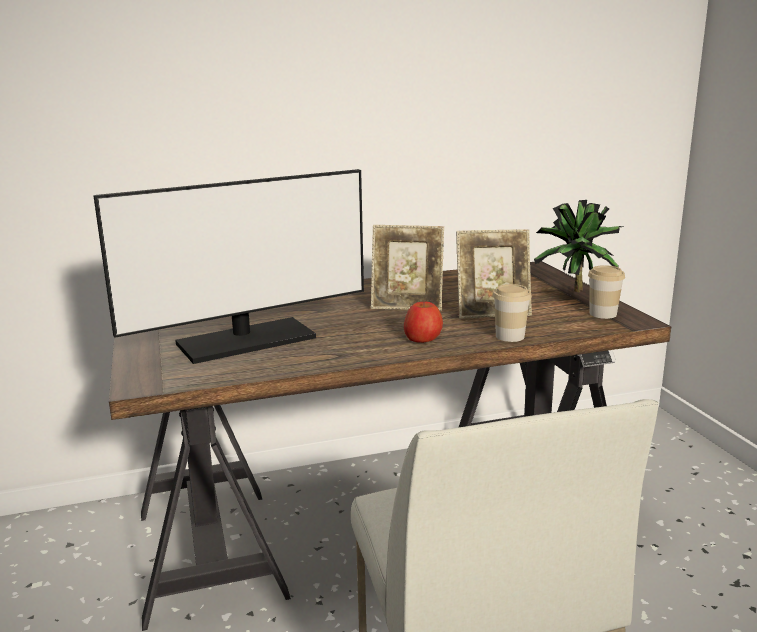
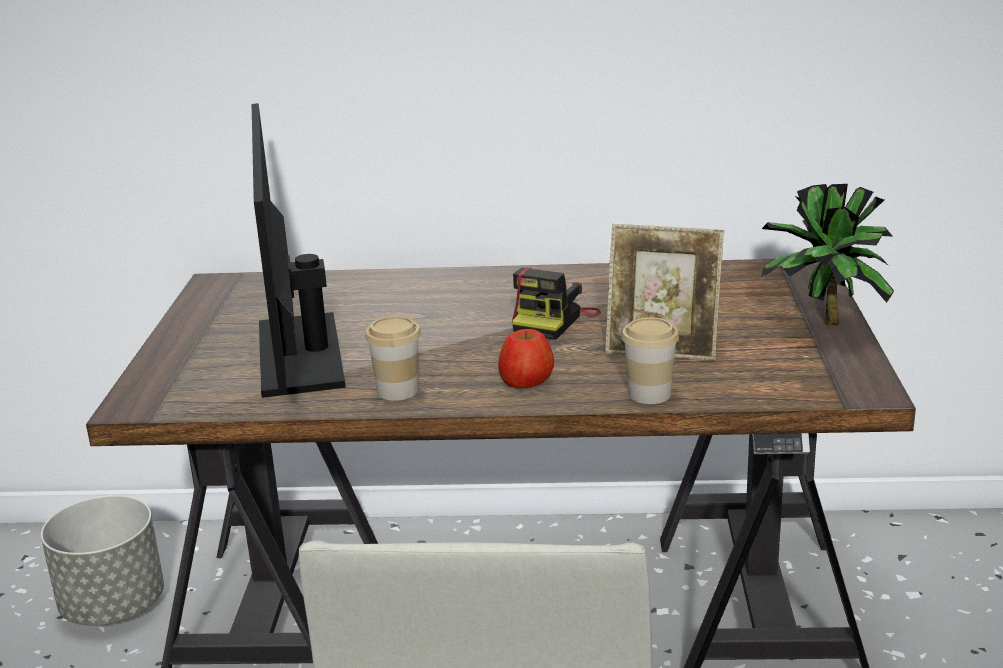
camera: 20 degrees right, 5 degrees up
(71, 569) = (112, 606): none -> grey planter
(246, 341) = (300, 355): monitor -> monitor turned 90 degrees clockwise
(407, 306) = (553, 321): picture frame -> camera
(603, 314) = (827, 371): cup -> cup (397, 391)

